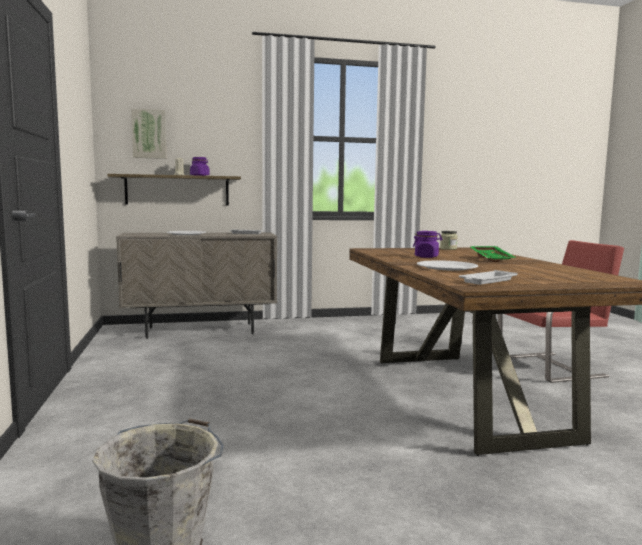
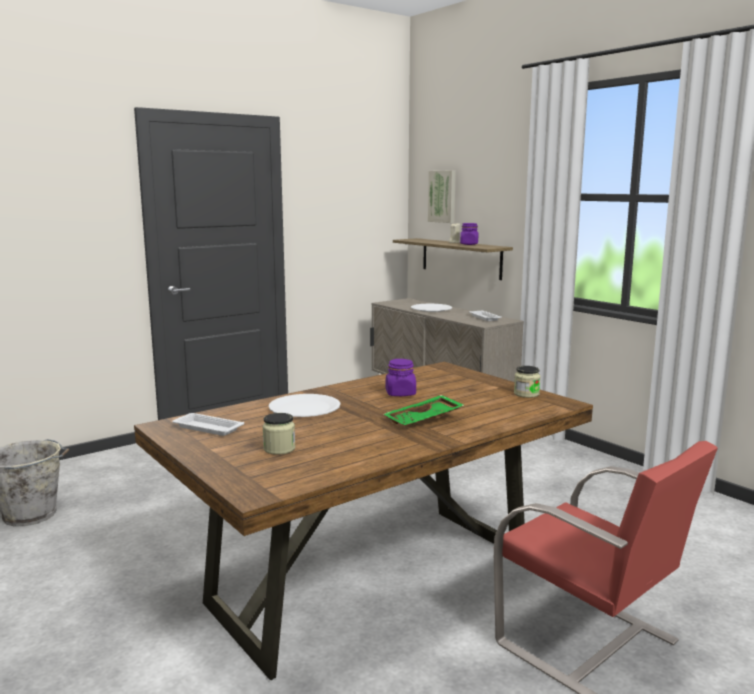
camera: 65 degrees right, 5 degrees up
(545, 275) = (279, 449): none -> jar

